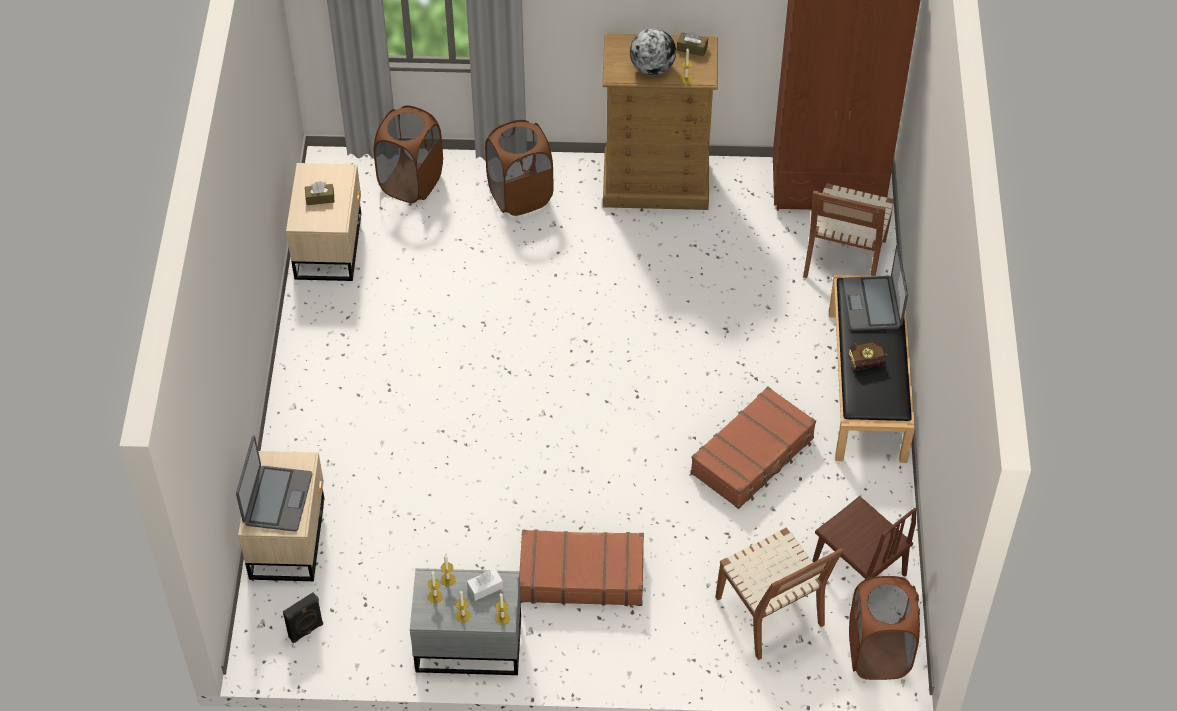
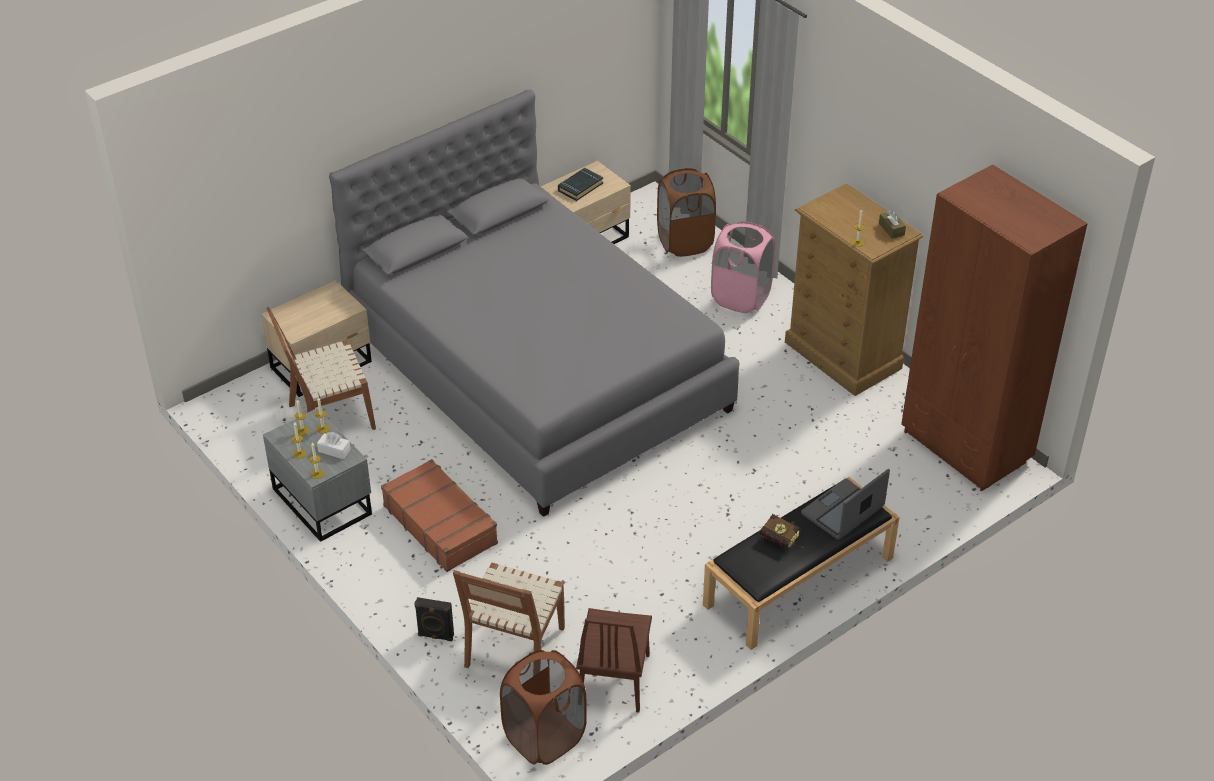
camera: 50 degrees right, 10 degrees down
(277, 499) = (307, 313): laptop -> none
(306, 631) = (255, 418): black speaker -> black speaker (435, 636)
(320, 198) = (580, 187): brown tissue box -> black book
(462, 388) = (537, 370): none -> grey bed
(520, 195) = (741, 297): brown laundry basket -> pink laundry basket
(652, 68) = (844, 221): globe -> none
(753, 456) = (652, 555): brown suitcase -> none
(844, 262) = (903, 499): chair -> chair (327, 419)

